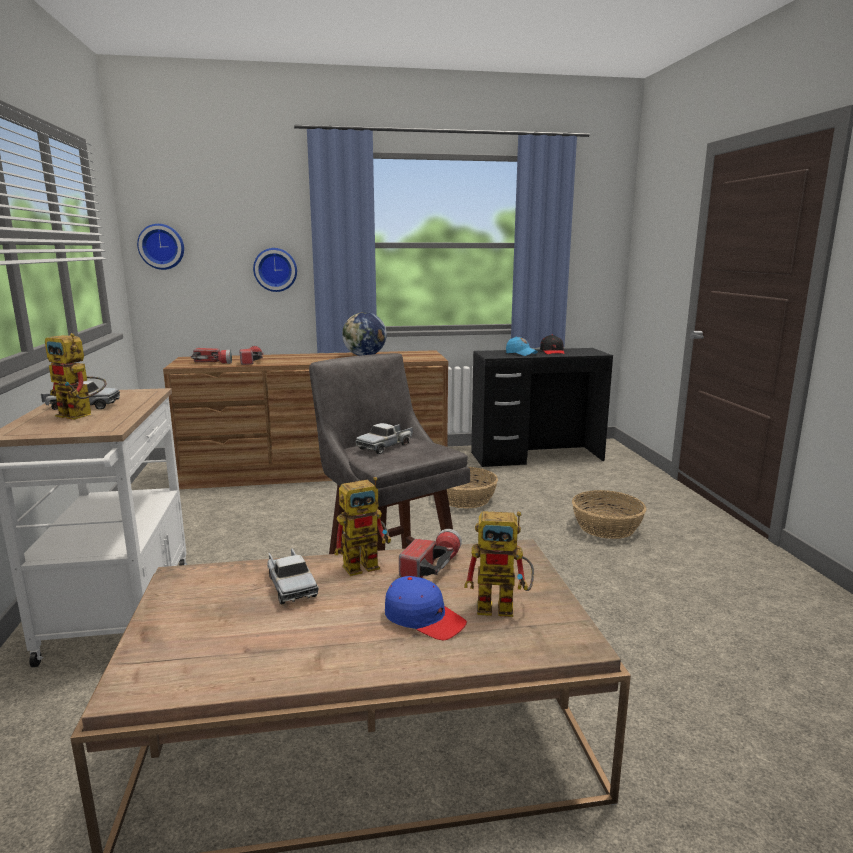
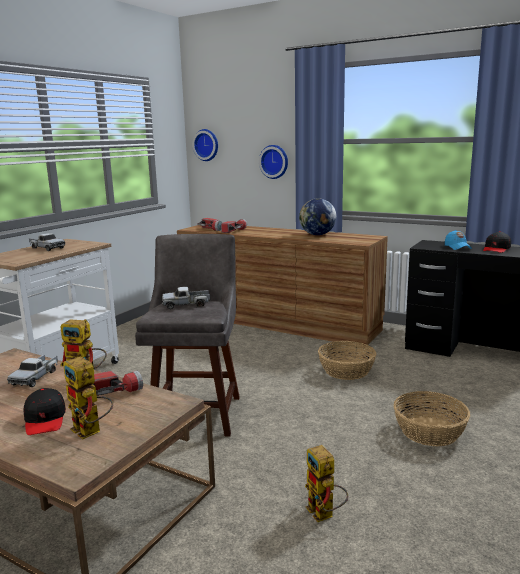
camera: 40 degrees right, 0 degrees up
(81, 415) = (32, 253): toy robot -> toy robot (325, 515)
(424, 618) = (45, 419): blue cap -> black cap

